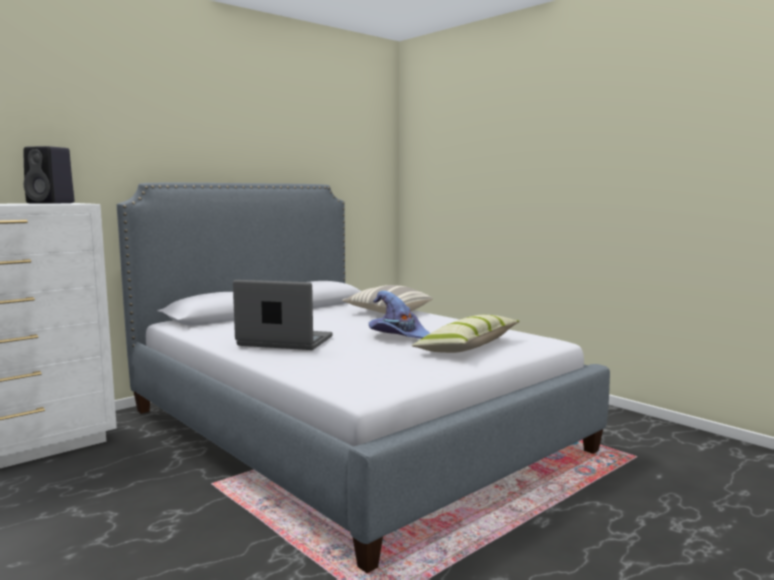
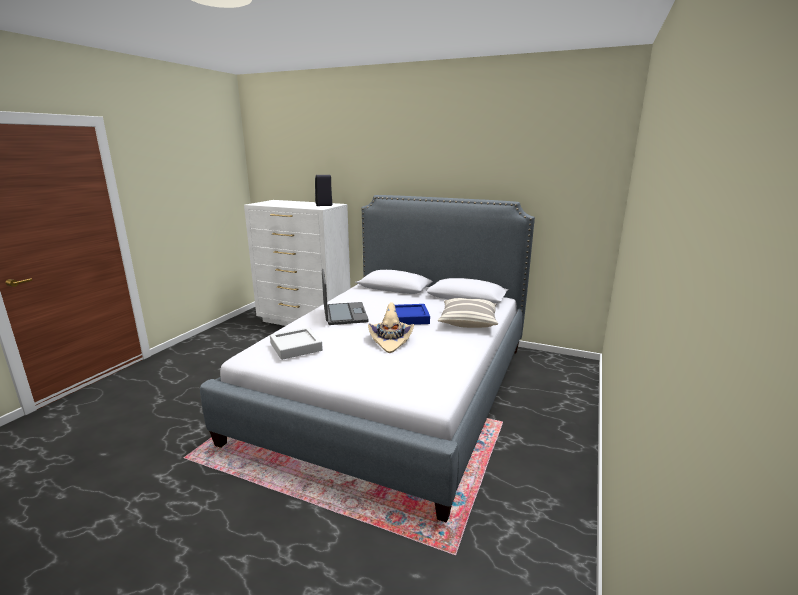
camera: 65 degrees right, 10 degrees up
(346, 324) = (409, 318): none -> blue tray
(372, 366) = (296, 347): none -> grey tray
(399, 336) = (391, 340): purple hat -> beige hat
(467, 347) = (379, 367): pillow -> none

